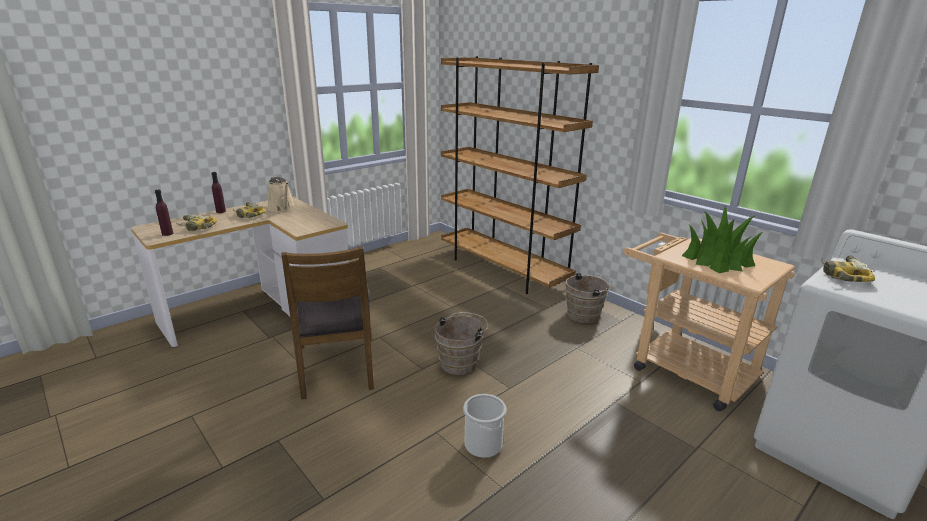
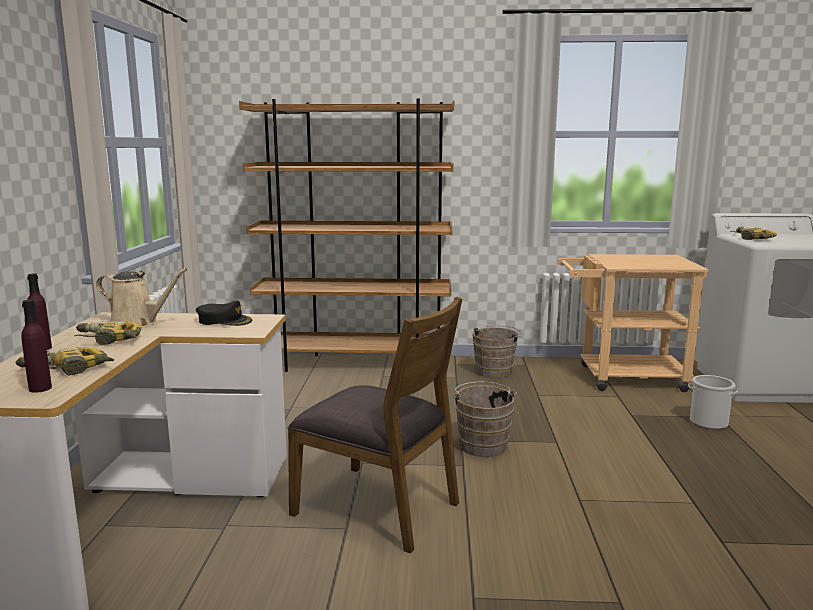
camera: 45 degrees left, 10 degrees down
(312, 219) = (224, 321): none -> black cap
(483, 444) = (626, 486): bucket -> bucket (709, 422)
(718, 260) = (642, 261): potted plant -> none

